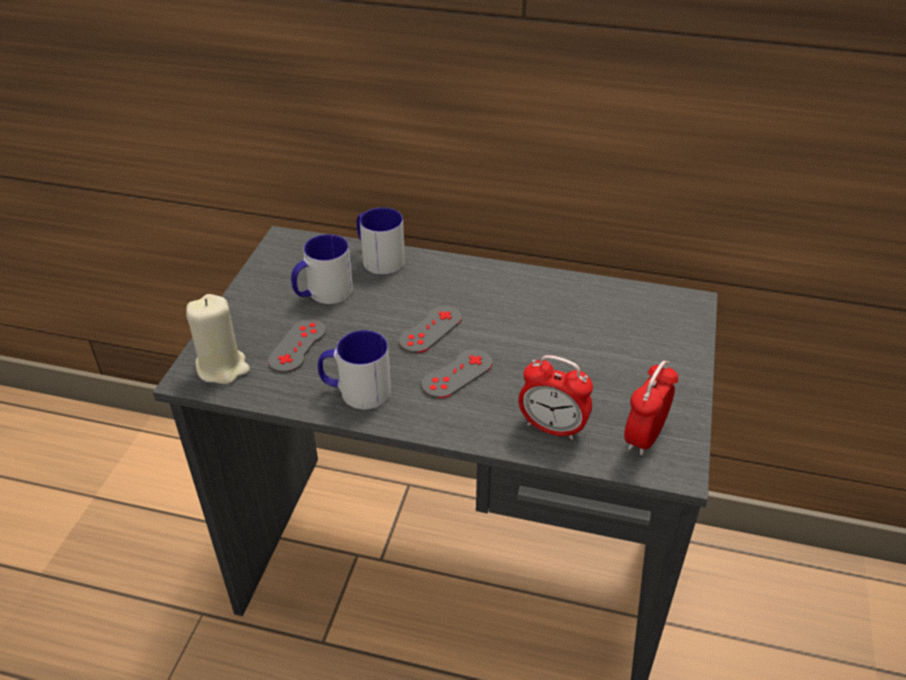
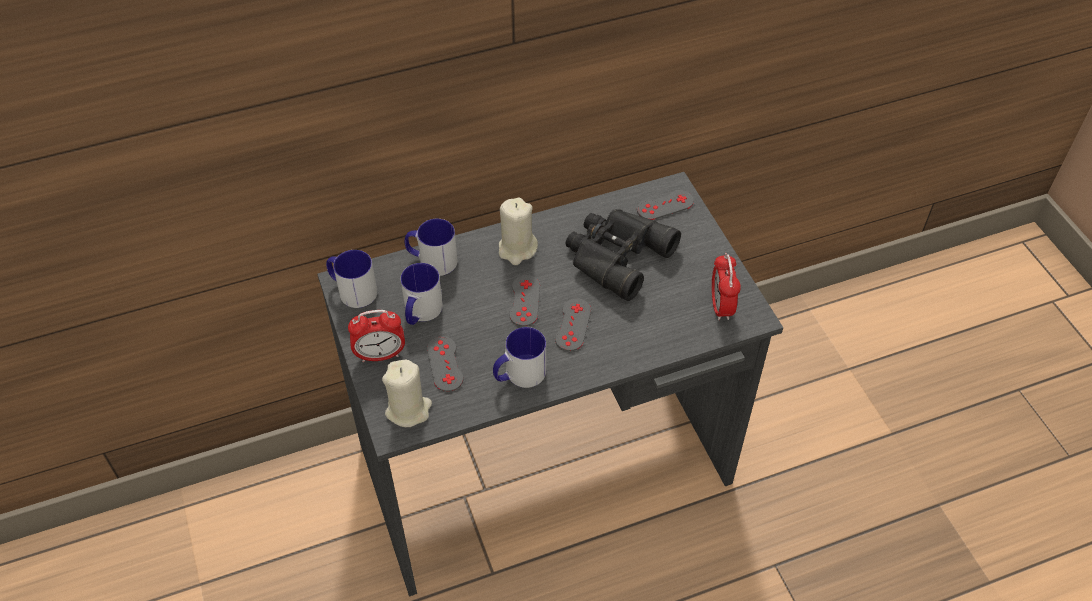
camera: 35 degrees left, 10 degrees up
(285, 250) = (352, 290): none -> mug
(468, 284) = (517, 249): none -> beige candle
(552, 428) = (664, 330): alarm clock -> alarm clock (380, 355)
(565, 333) = (615, 255): none -> black binoculars
(665, 313) = (665, 205): none -> grey game controller

